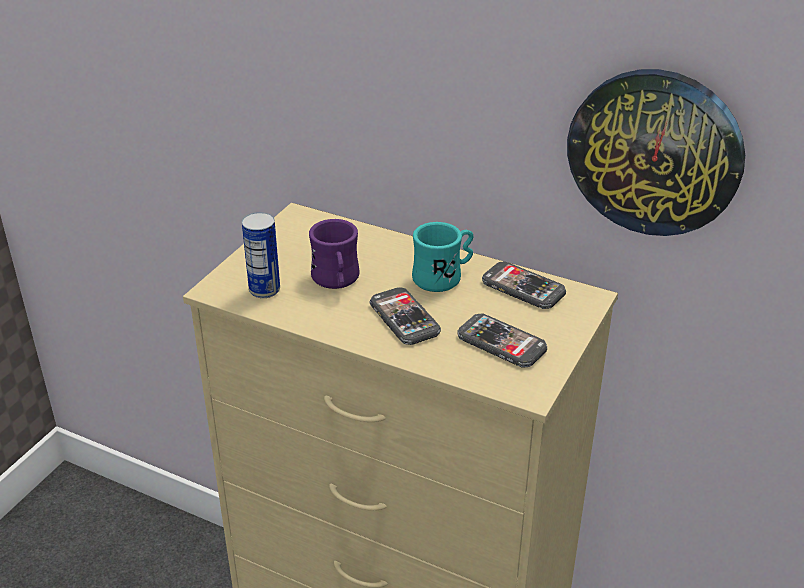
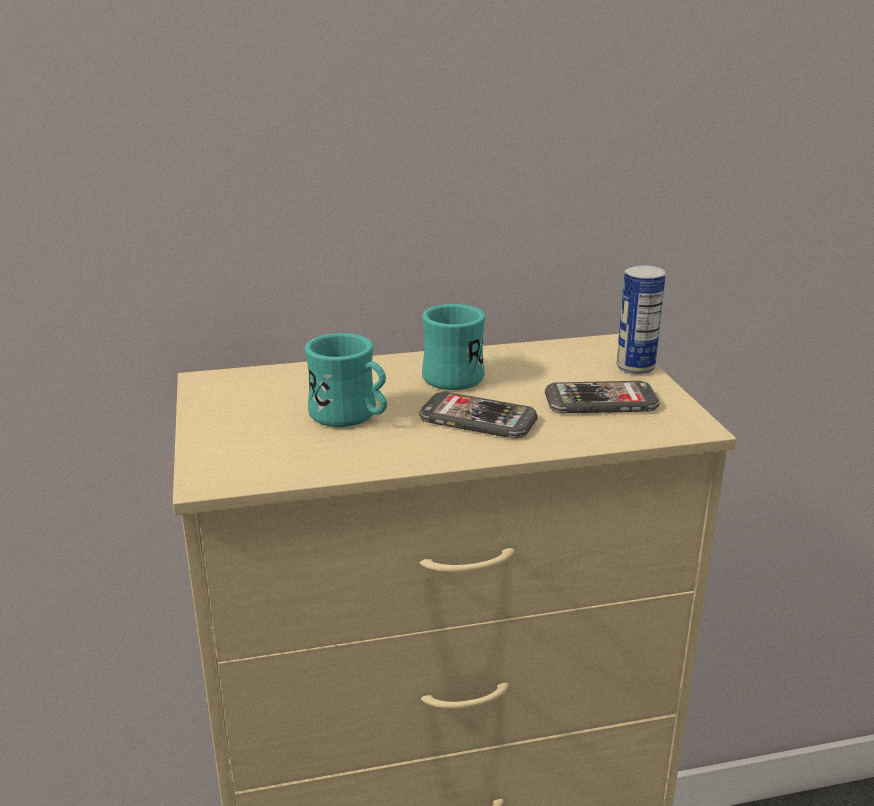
camera: 40 degrees left, 10 degrees down
(264, 290) = (277, 455): can -> can (635, 367)
(336, 281) = (351, 417): purple mug -> turquoise mug
(523, 288) = (543, 356): phone -> none
(655, 152) = (630, 161): wall clock -> none

